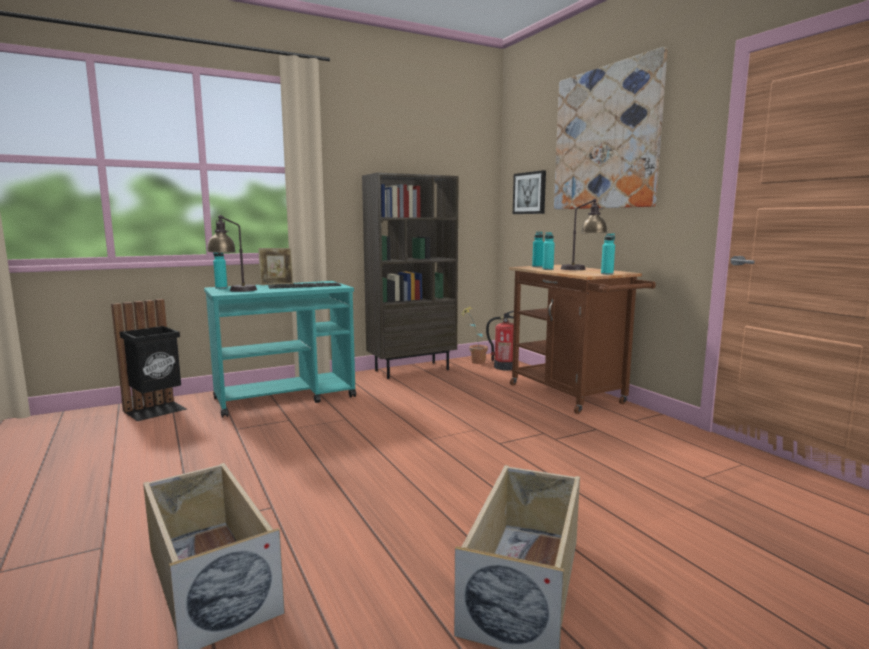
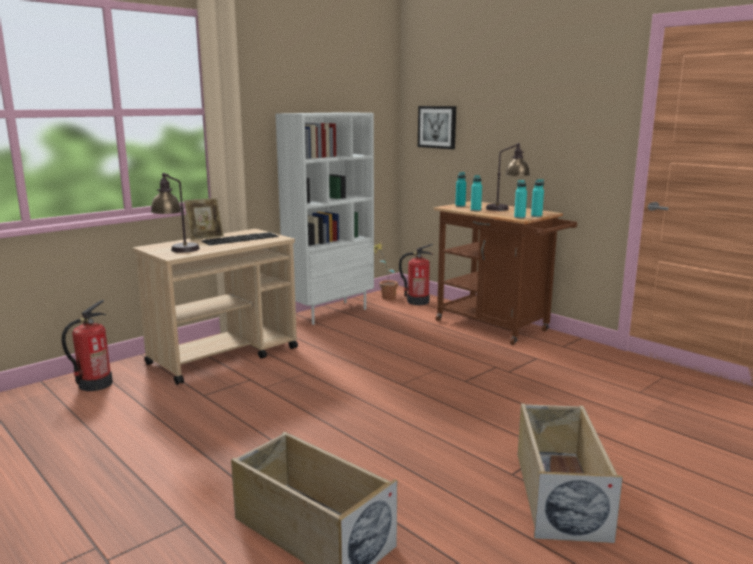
camera: 15 degrees left, 5 degrees up
(156, 410) = (95, 384): black trash can -> fire extinguisher
(221, 288) = (155, 247): turquoise bottle -> turquoise bottle (519, 217)
(286, 397) = (224, 355): turquoise cart -> beige cart
(412, 370) = (329, 312): brown bookcase -> white bookcase
(605, 139) = (523, 83): picture -> none

